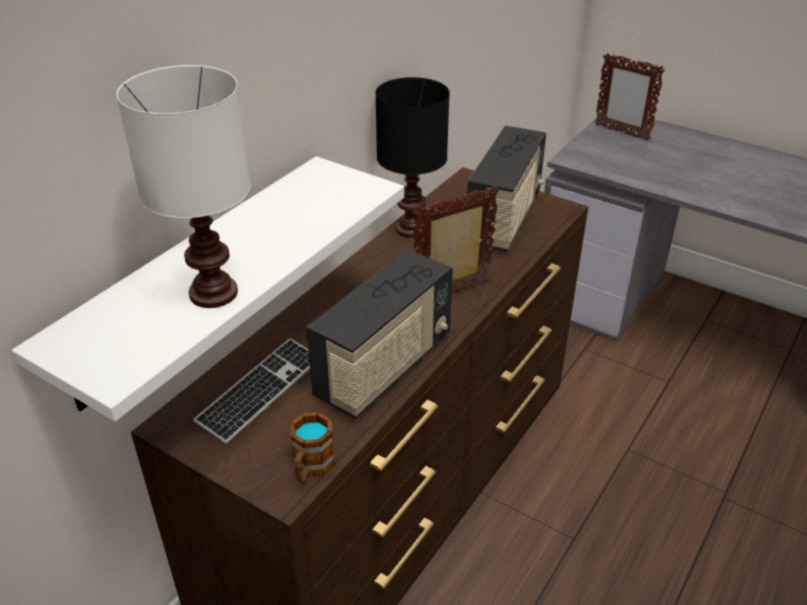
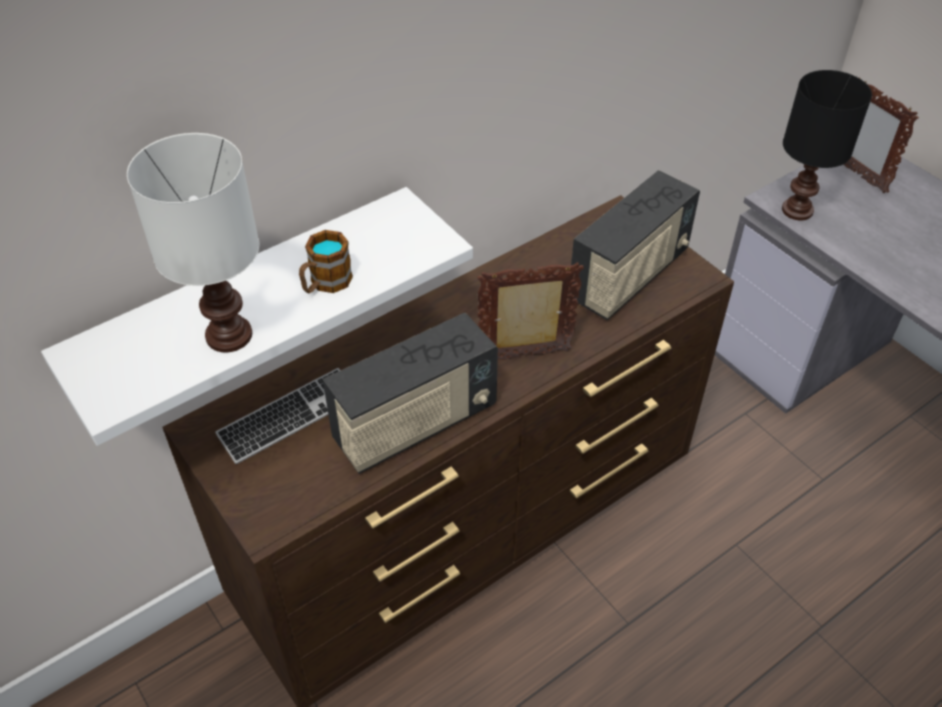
camera: 20 degrees right, 10 degrees up
(310, 467) = (297, 511): mug -> mug (325, 284)
(412, 228) = (524, 264): black table lamp -> black table lamp (798, 210)

